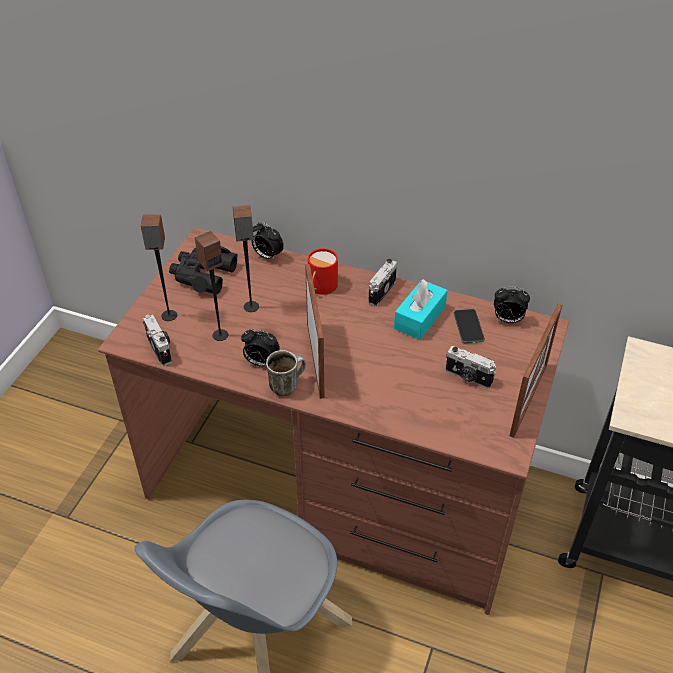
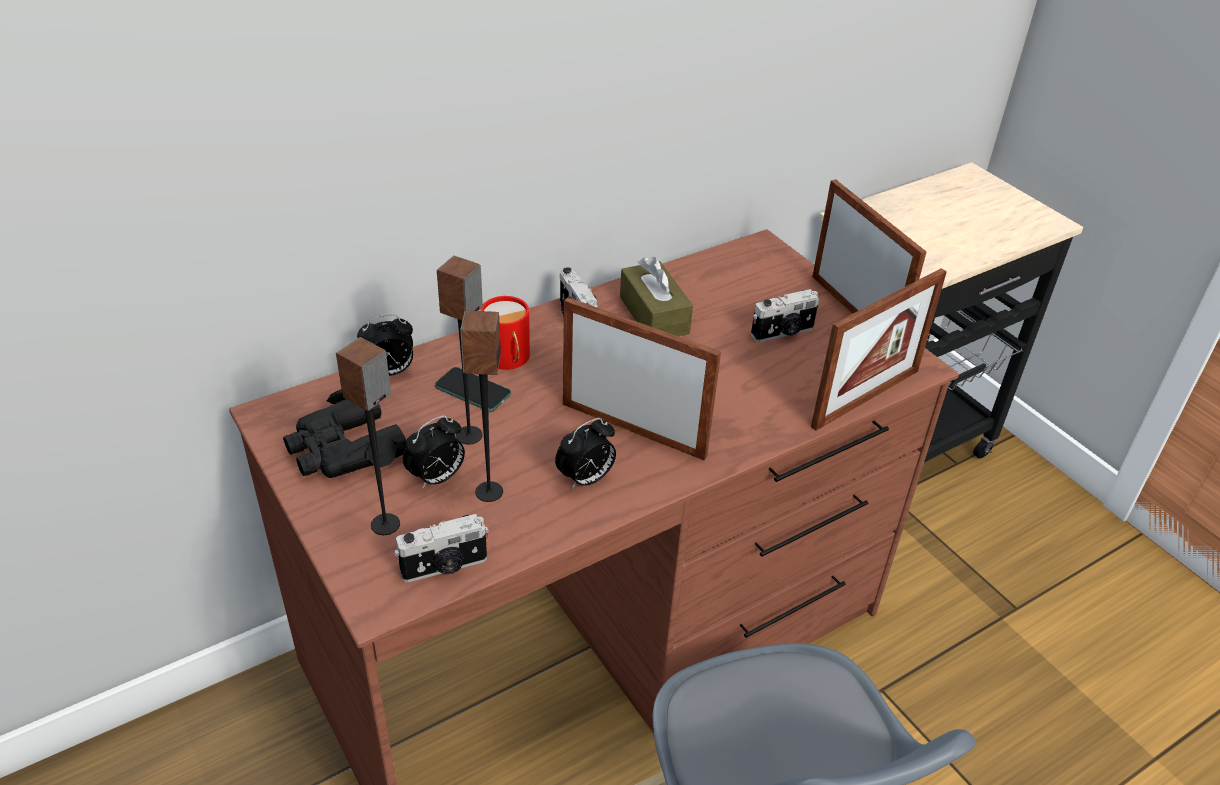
camera: 55 degrees left, 5 degrees down
(161, 349) = (445, 567): camera -> camera turned 150 degrees clockwise
(287, 385) = (651, 476): mug -> none
(419, 318) = (654, 315): turquoise tissue box -> brown tissue box
(447, 442) = (866, 398): none -> picture frame
(468, 327) = (707, 291): phone -> phone (473, 391)
(507, 320) = (725, 262): alarm clock -> alarm clock (437, 478)

